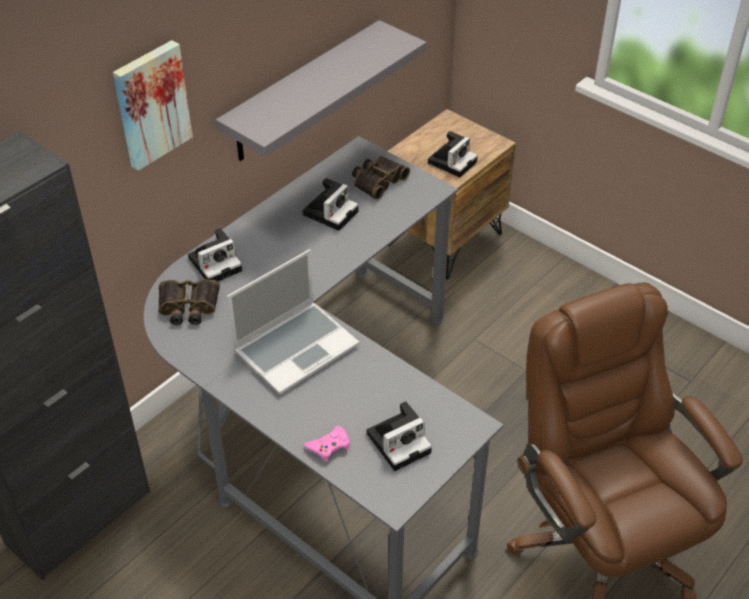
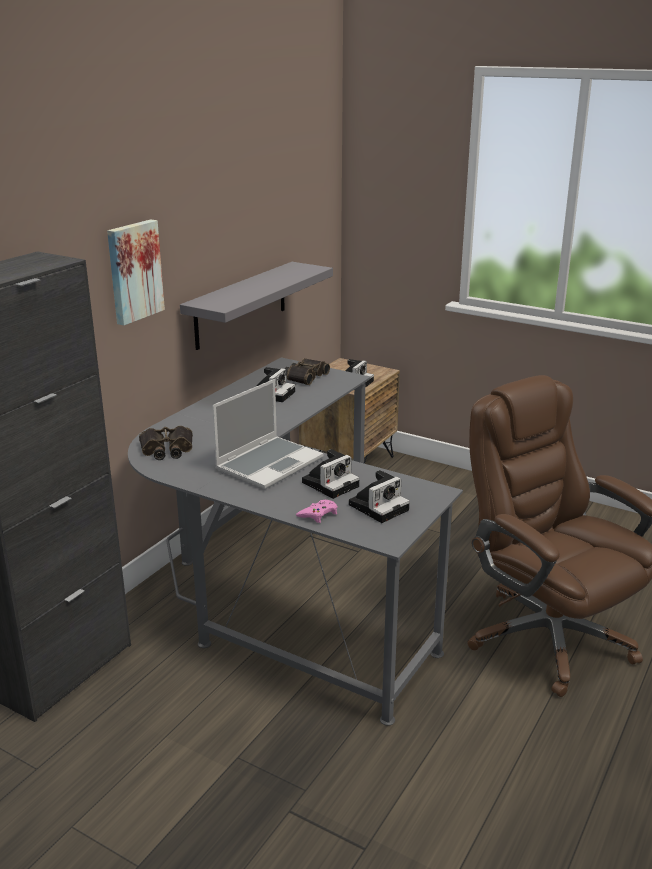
camera: 10 degrees left, 20 degrees down
(217, 263) = (185, 425): camera -> camera (331, 483)

